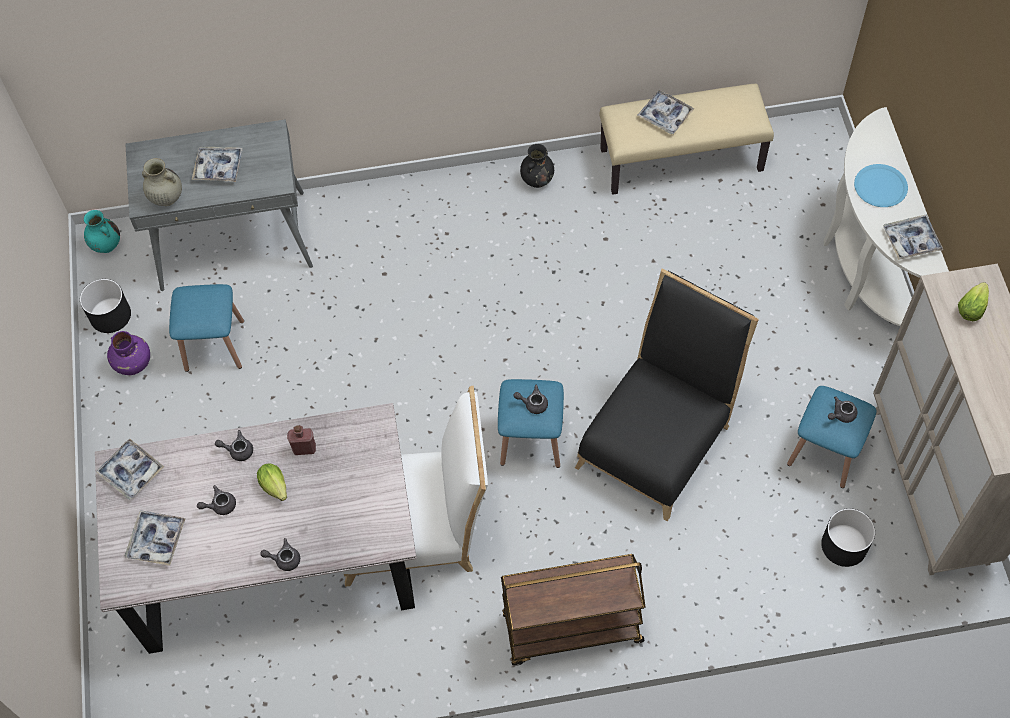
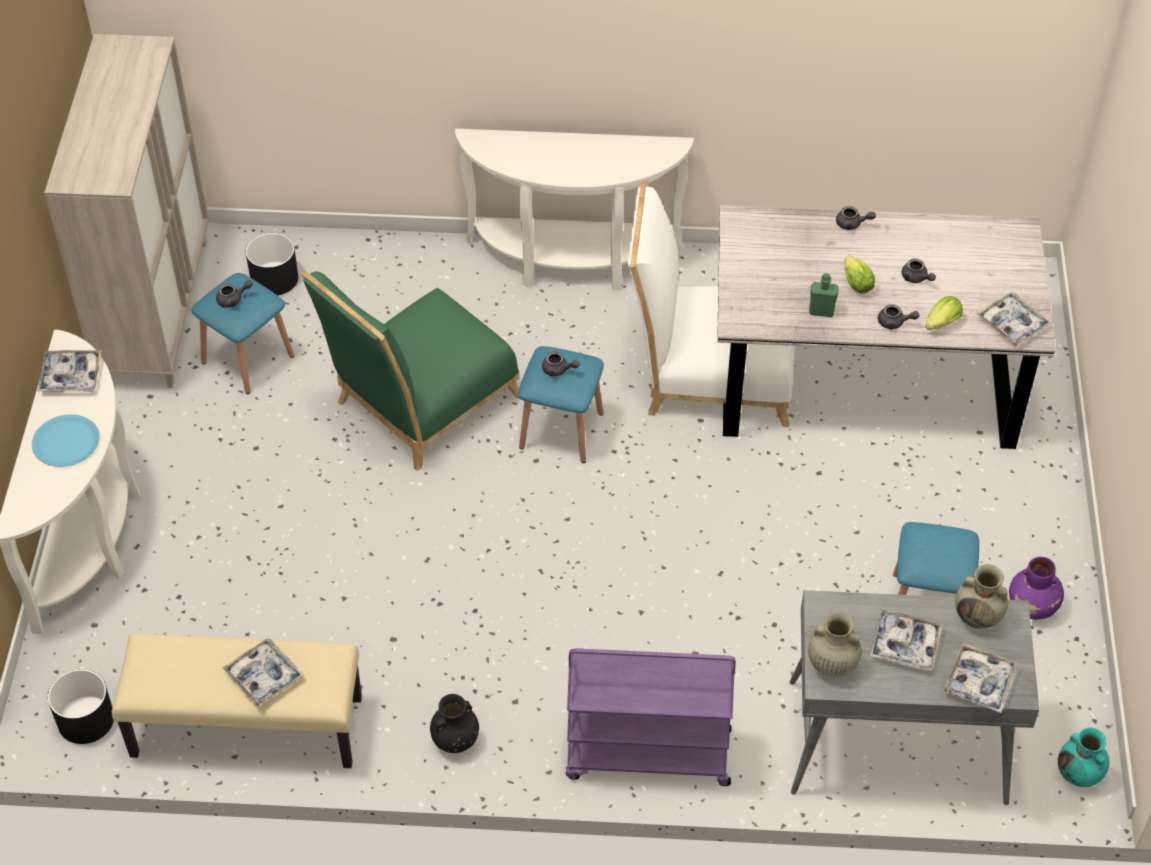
camera: 170 degrees left, 10 degrees down
(110, 315) = (1065, 673): black planter -> black planter (85, 720)
(156, 540) = (983, 261): tray -> tray (979, 683)
(220, 505) = (916, 278): grey teapot -> grey teapot turned 60 degrees clockwise
(269, 144) = (831, 664): none -> beige vase
(304, 448) = (821, 311): red bottle -> green bottle
(405, 197) = (647, 754): none -> purple cart
(571, 629) = (572, 263): brown cart -> white console table
(658, 438) = (420, 405): black chair -> green chair
(972, 307) = (98, 160): lettuce -> lettuce (940, 324)

